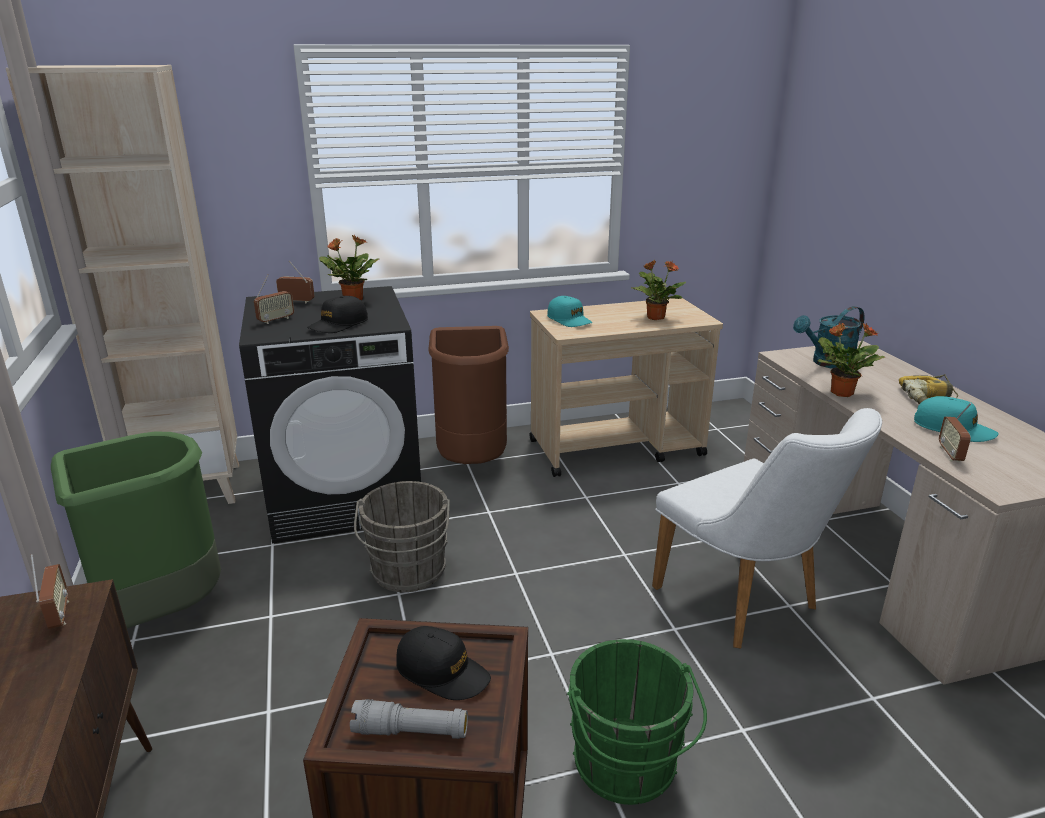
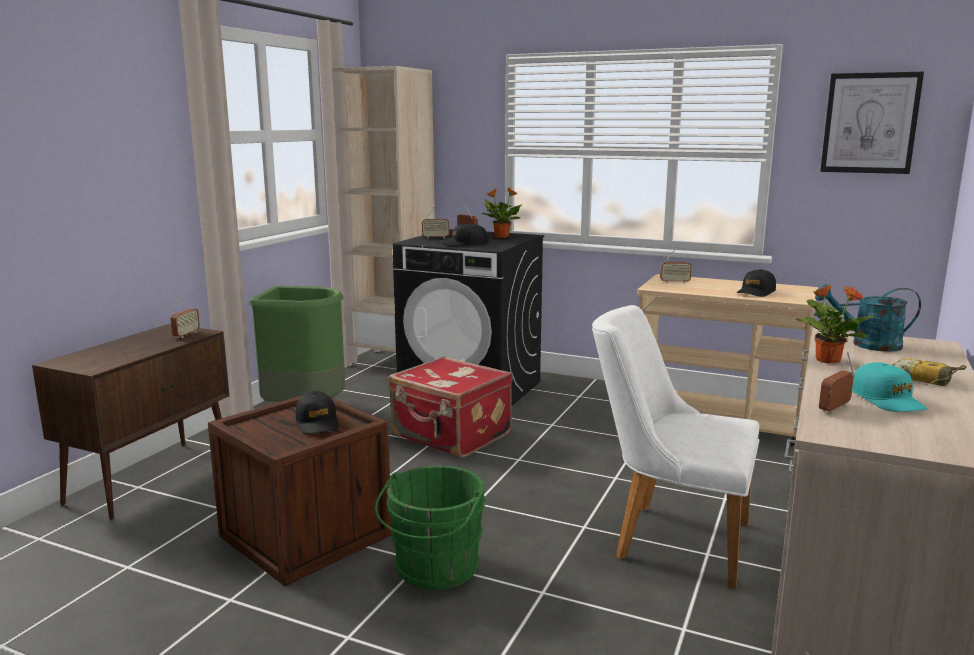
camera: 40 degrees right, 10 degrees down
(408, 573) = (451, 436): grey bucket -> red suitcase
(410, 731) = (265, 434): grey flashlight -> none
(472, 461) = (585, 396): brown trash can -> none
(569, 320) = (675, 282): turquoise cap -> radio
(655, 317) = (756, 292): potted plant -> black cap
(706, 130) = (870, 123): none -> picture
(746, 604) = (669, 538): white chair -> white chair turned 105 degrees clockwise

